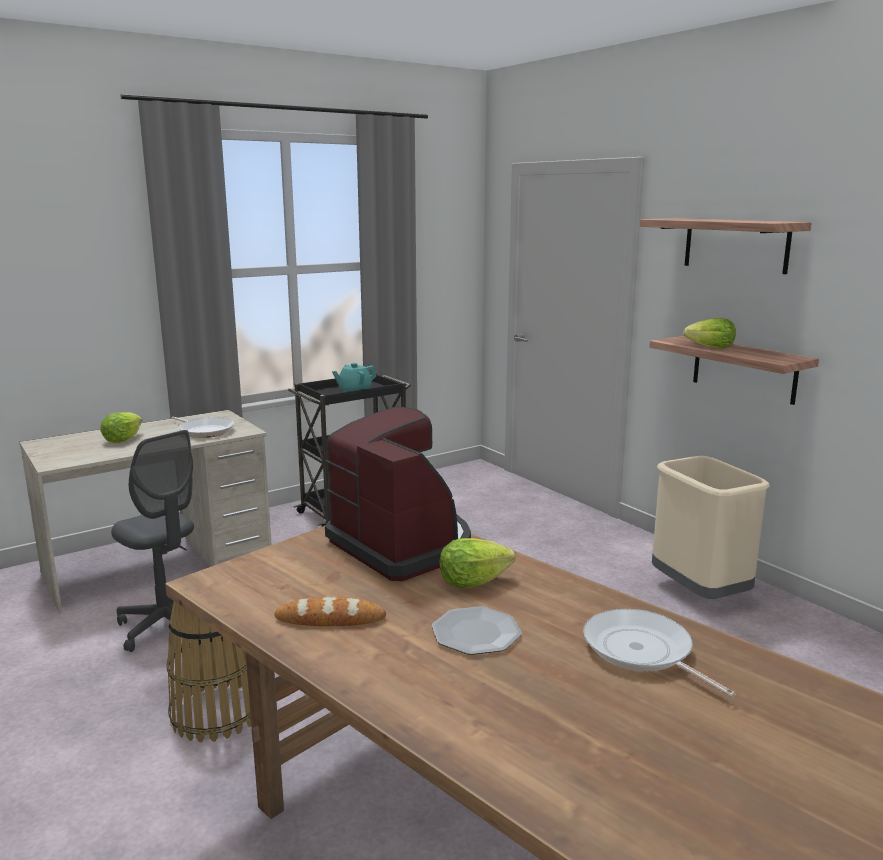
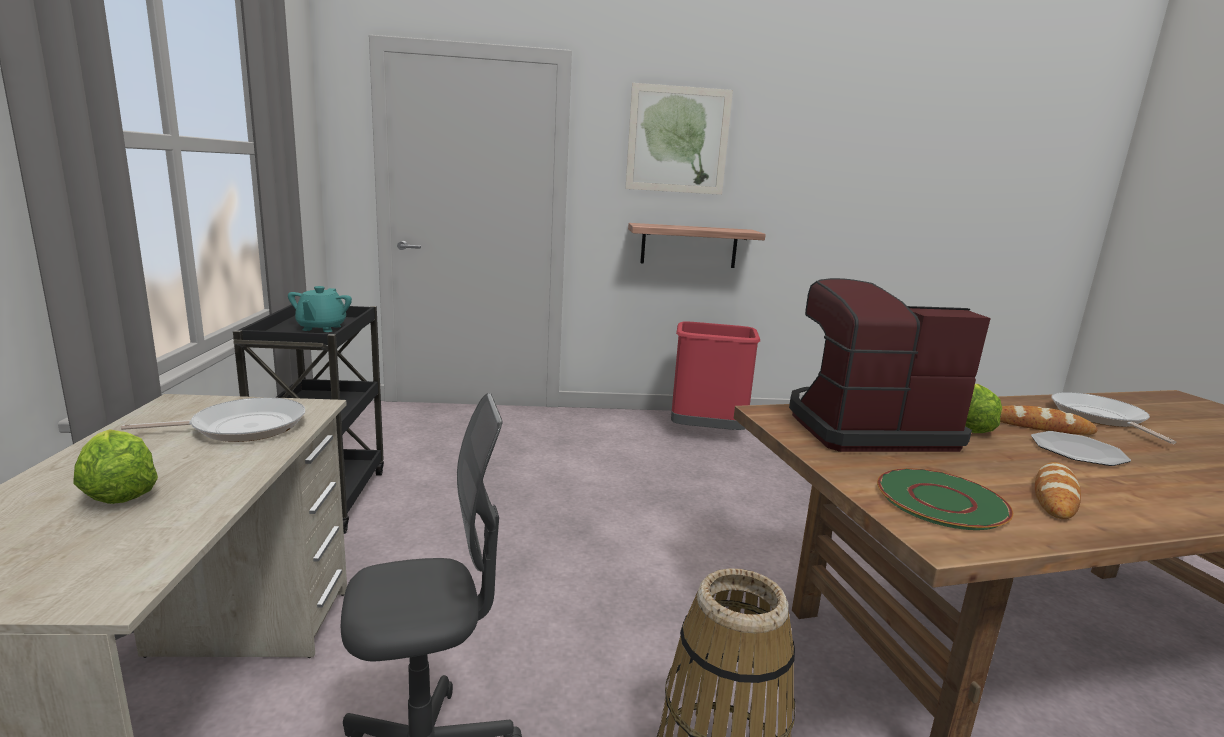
camera: 60 degrees left, 0 degrees up
(272, 578) = (940, 500): none -> green plate
(535, 615) = (1039, 426): none -> bread
(641, 652) = (1100, 418): frying pan -> frying pan turned 90 degrees clockwise
(698, 593) = (706, 433): beige trash can -> red trash can
(711, 348) = (687, 228): lettuce -> none
(735, 245) = (678, 140): shelf -> picture

